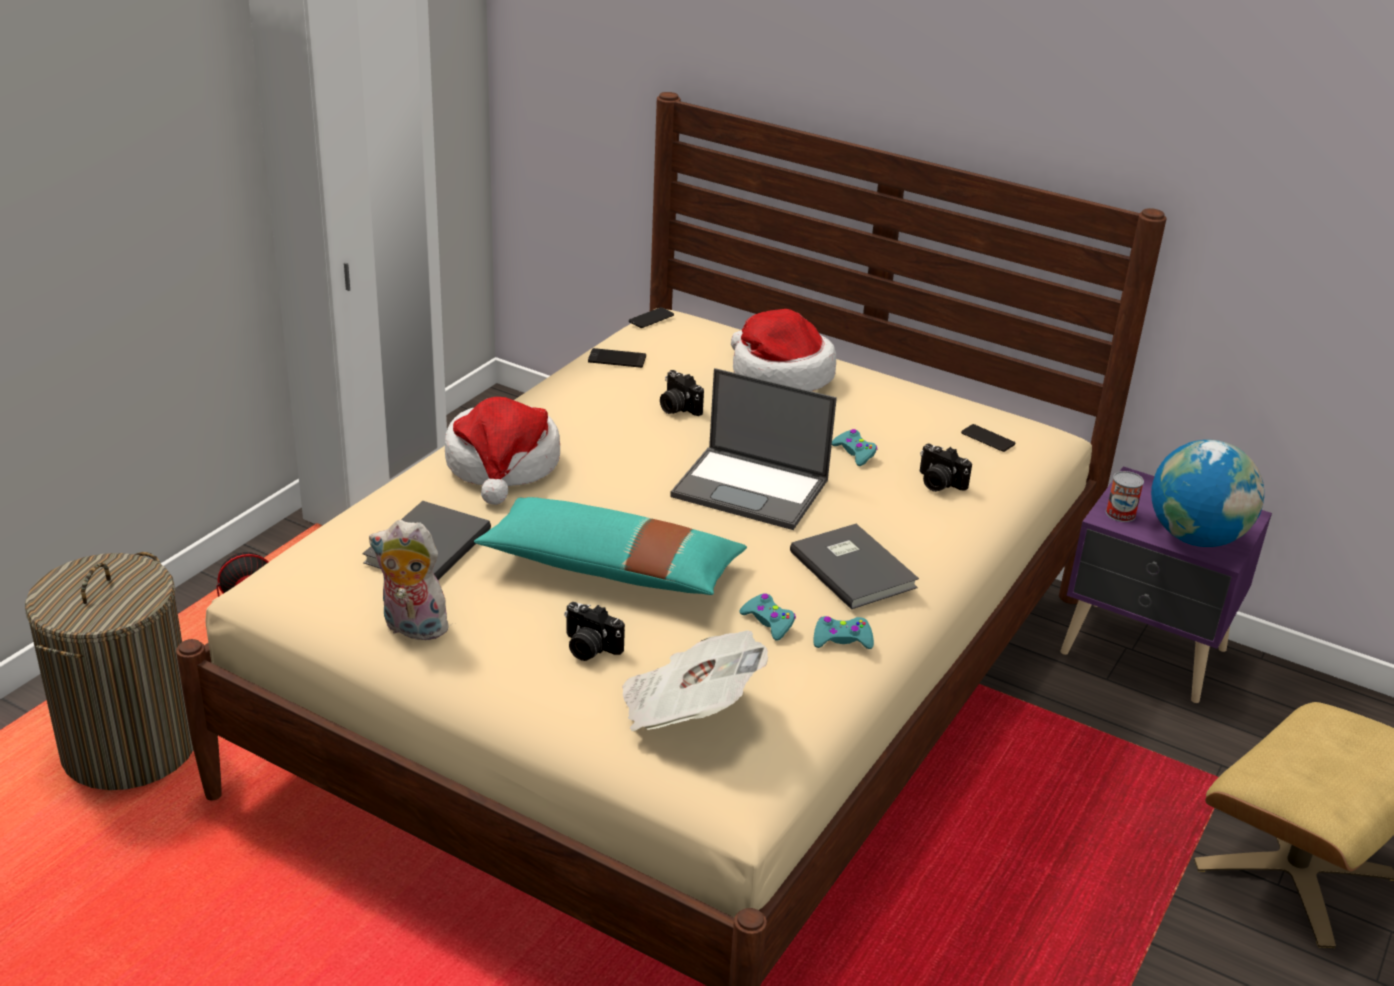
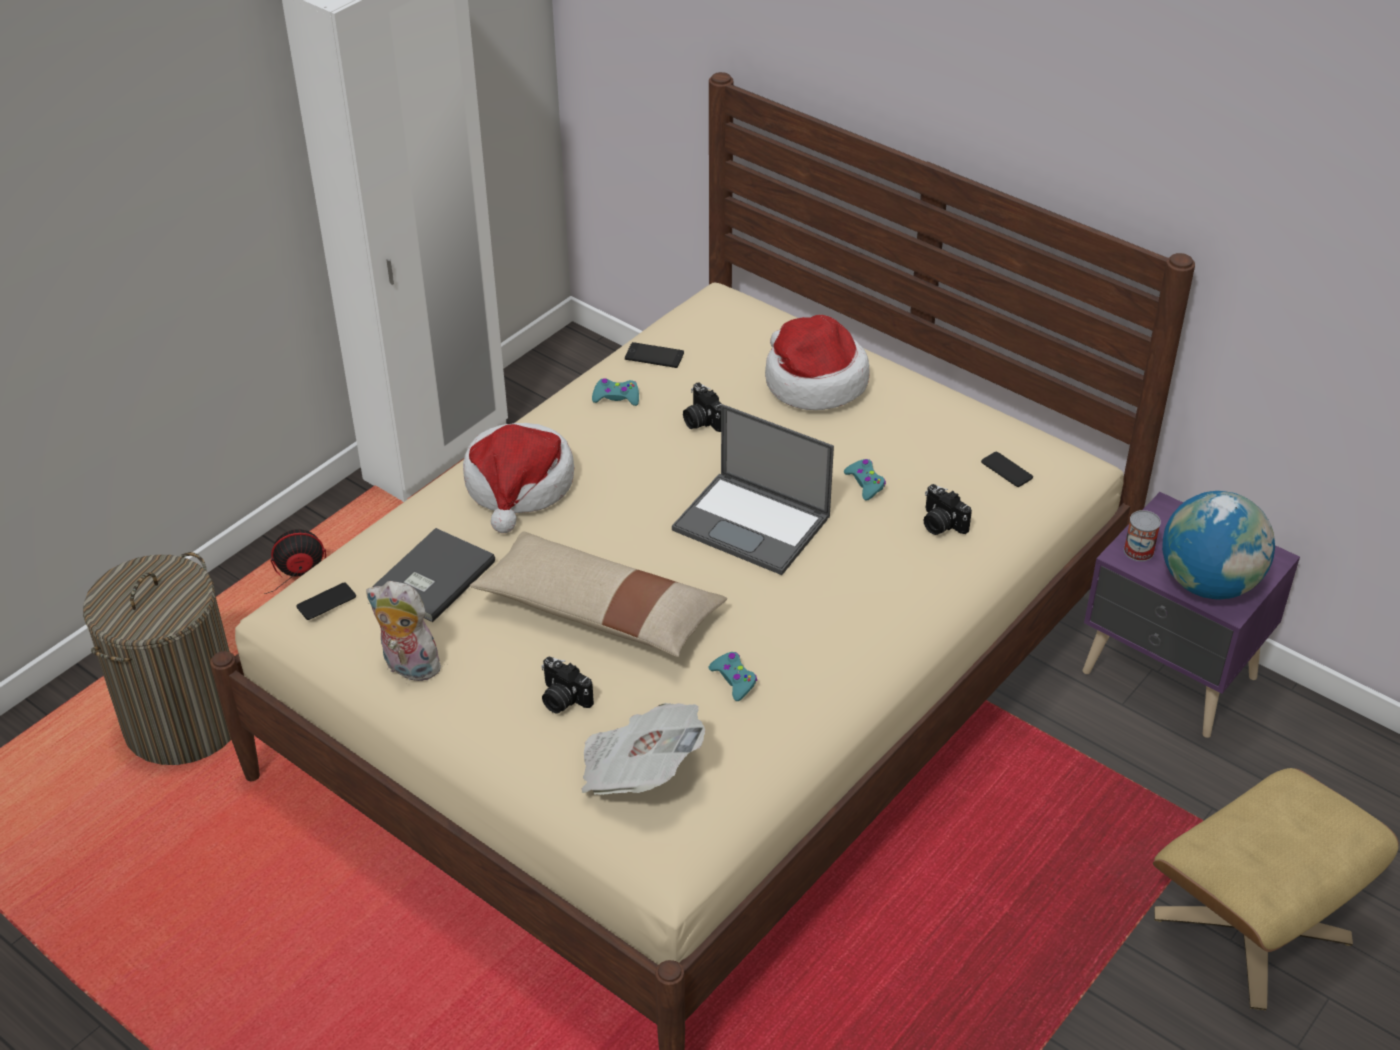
camera: 10 degrees right, 10 degrees up
(611, 569) = (599, 612): turquoise pillow -> beige pillow
(651, 318) = (700, 303): phone -> phone (326, 602)
(841, 639) = (799, 703): turquoise game controller -> turquoise game controller (616, 397)
(854, 568) = (830, 622): grey book -> none

